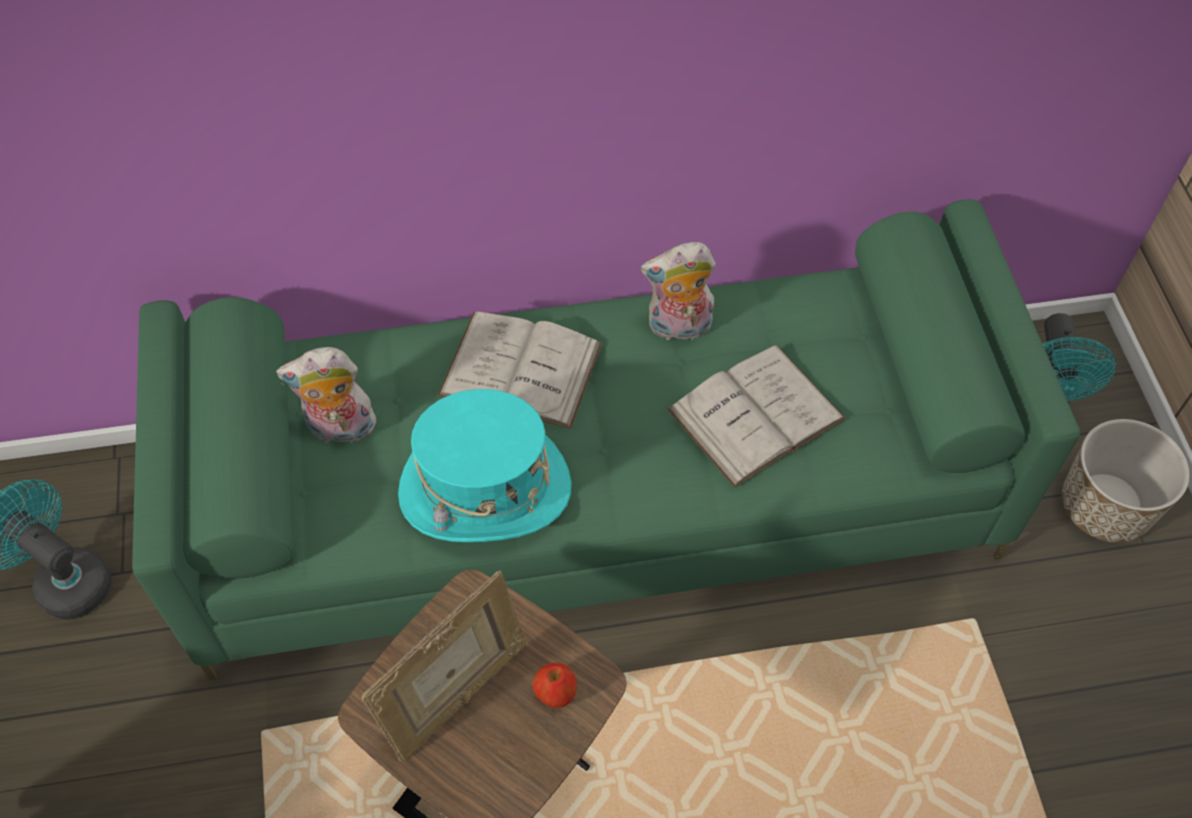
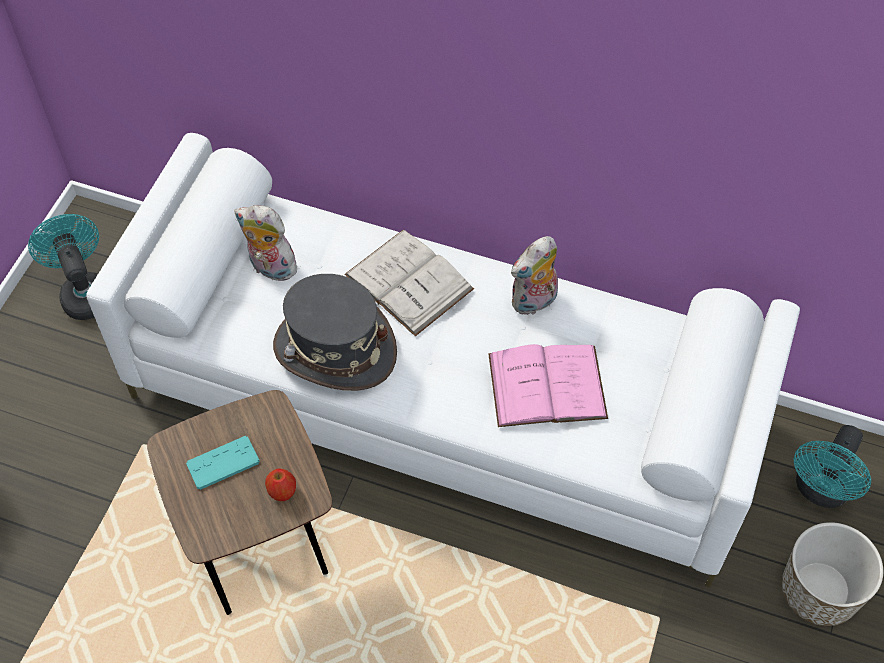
camera: 30 degrees right, 0 degrees up
(456, 697) = (223, 463): picture frame -> turquoise game controller
(484, 490) = (334, 349): turquoise hat -> grey hat
(597, 500) = (445, 403): green sofa -> white sofa
(678, 328) = (534, 302): plush toy -> plush toy turned 60 degrees counterclockwise
(756, 414) = (547, 386): white book -> pink book

